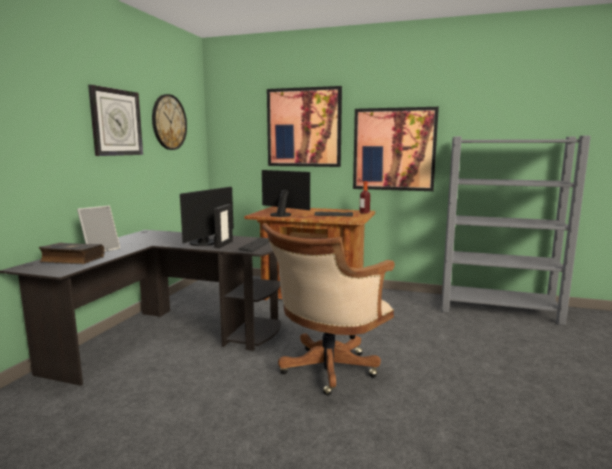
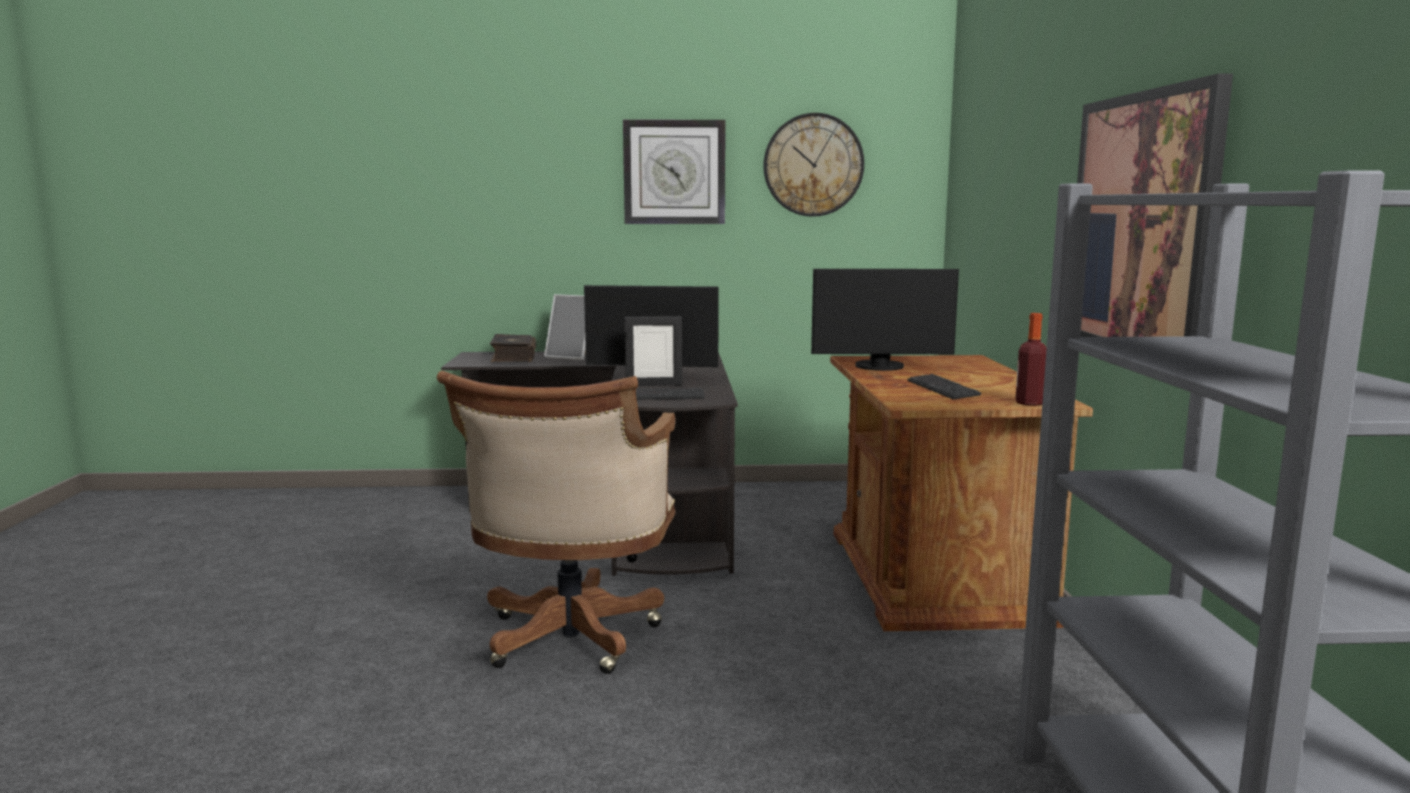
camera: 70 degrees right, 0 degrees up
(282, 214) = (880, 367): monitor -> monitor turned 75 degrees clockwise
(304, 127) = (1030, 164): picture -> none
(325, 371) = (569, 640): office chair -> office chair turned 105 degrees counterclockwise

